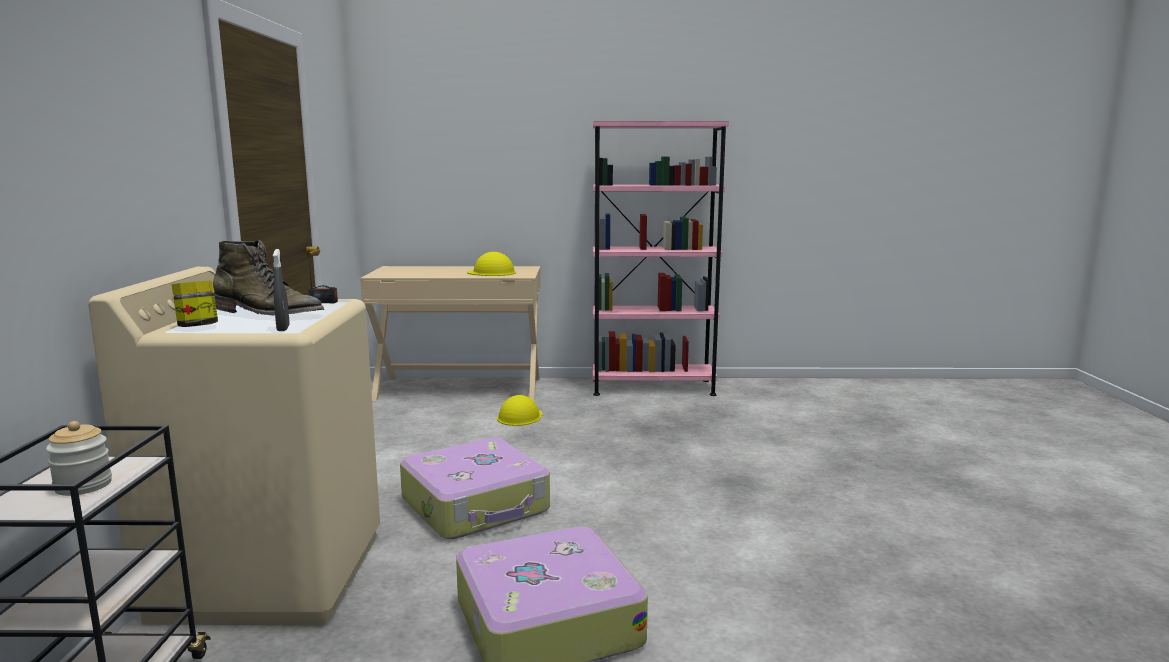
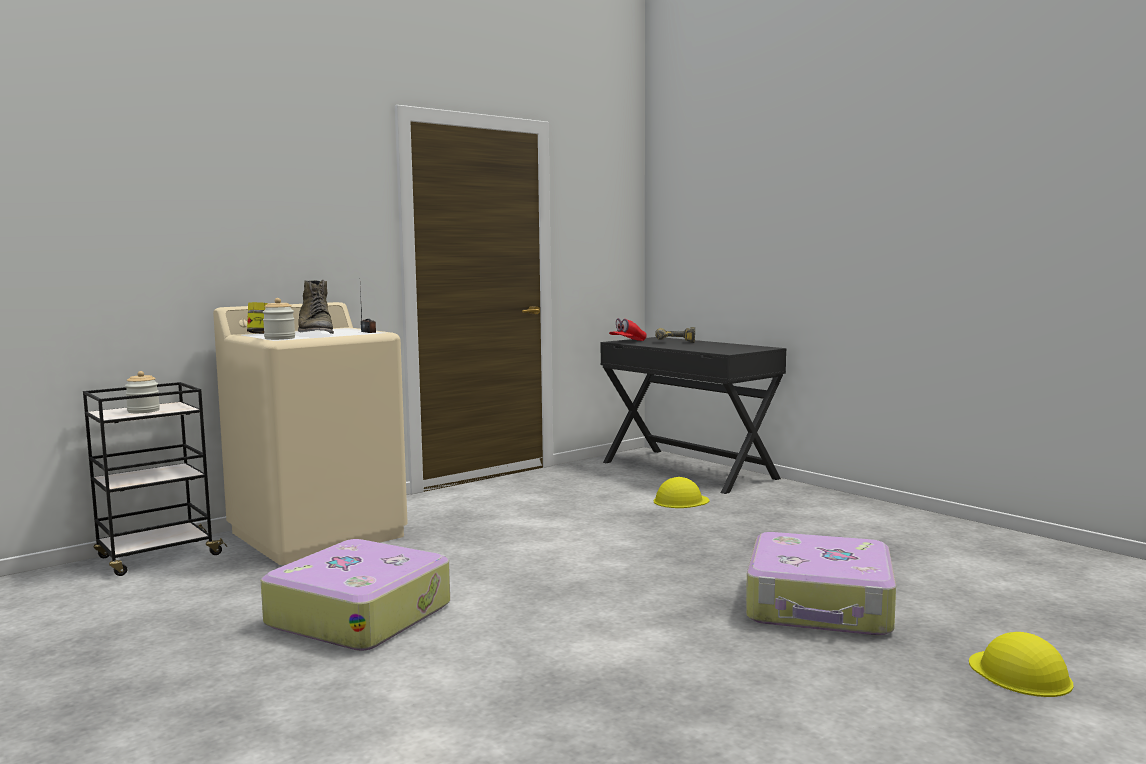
camera: 50 degrees right, 5 degrees down
(283, 328) = (279, 338): grey spray bottle -> jar
(386, 274) = (627, 341): none -> red cap
(431, 270) = (674, 342): none -> power drill
(459, 388) = (689, 470): beige desk -> black desk
(476, 505) = (494, 543): suitcase -> suitcase (820, 605)
(492, 272) = (714, 348): yellow hard hat -> yellow hard hat (1020, 673)
(652, 387) = (878, 513): pink bookcase -> none

